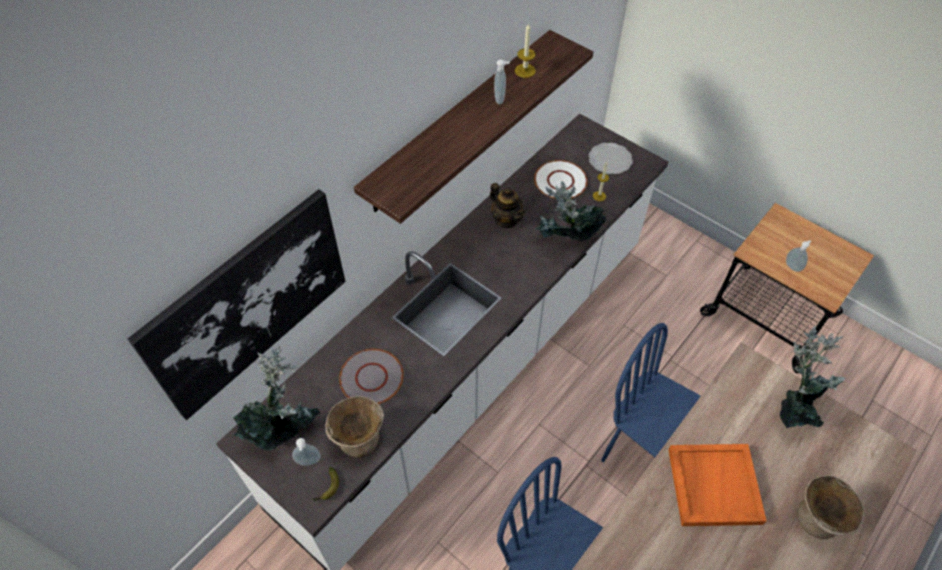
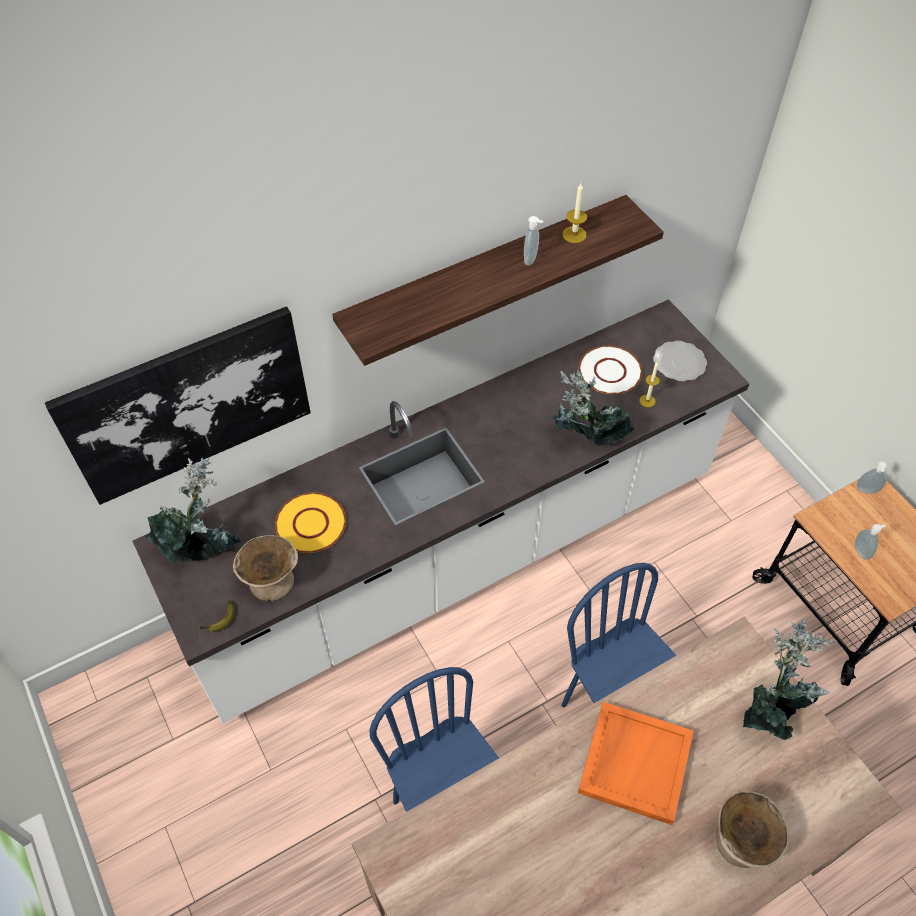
camera: 20 degrees right, 0 degrees up
(309, 462) = (212, 589): soap dispenser -> soap dispenser (866, 491)
(371, 378) = (310, 524): grey plate -> yellow plate
(506, 219) = (528, 397): teapot -> none

